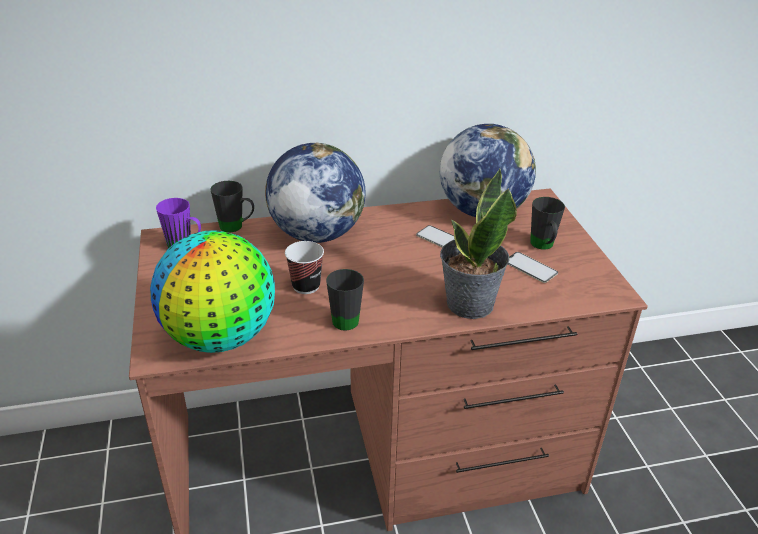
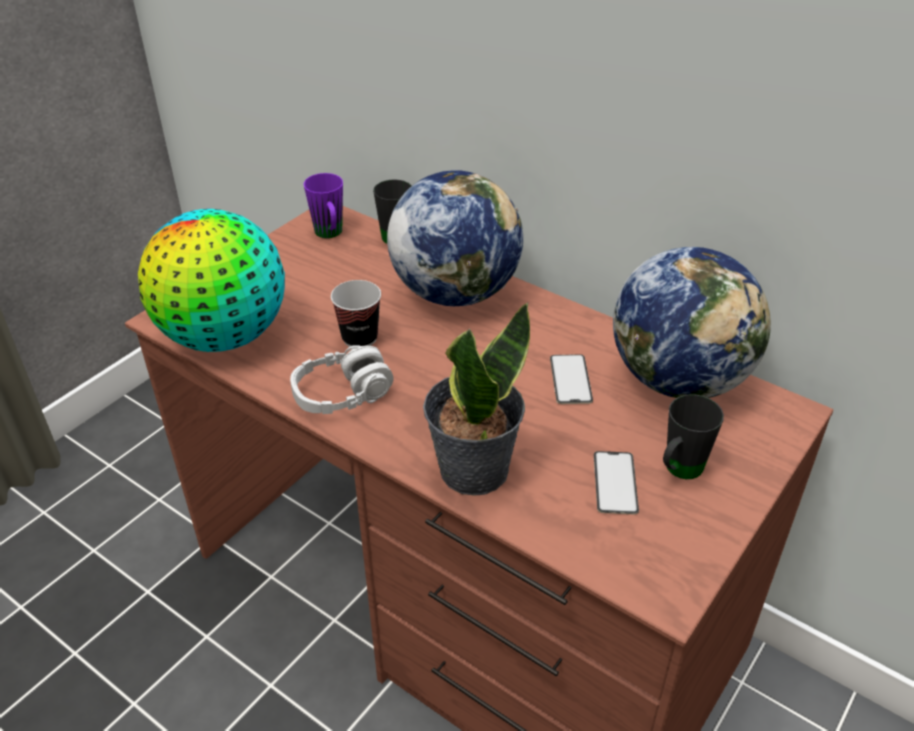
camera: 50 degrees right, 5 degrees up
(348, 317) = (342, 394): black mug -> grey headphones

